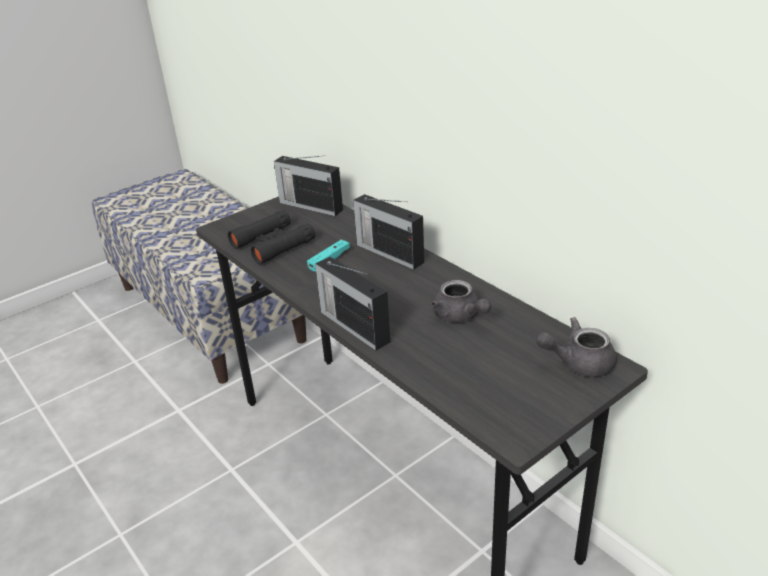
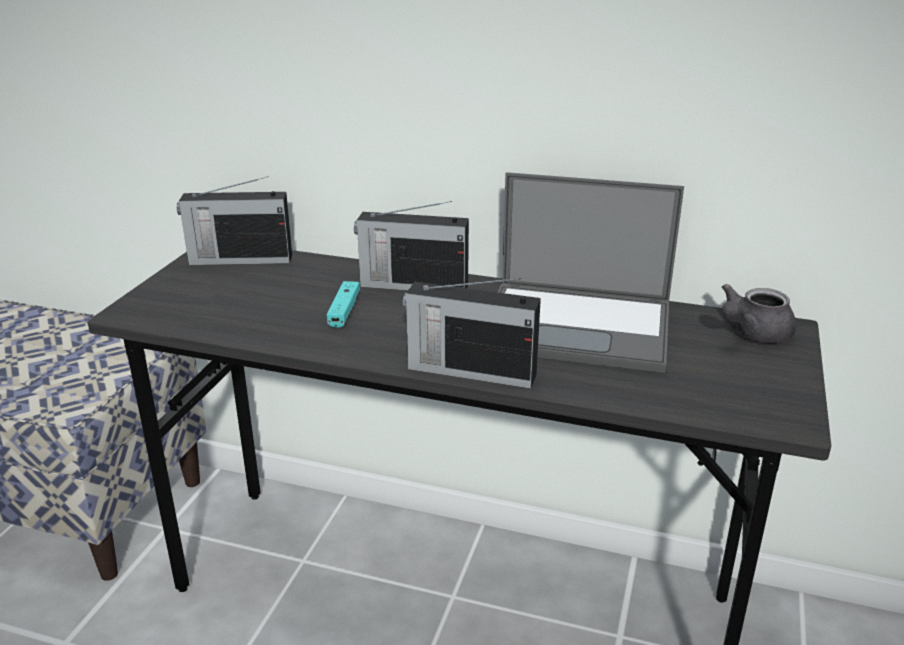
camera: 35 degrees left, 5 degrees down
(273, 244) = (239, 312): black binoculars -> none
(460, 316) = (579, 326): grey teapot -> laptop

